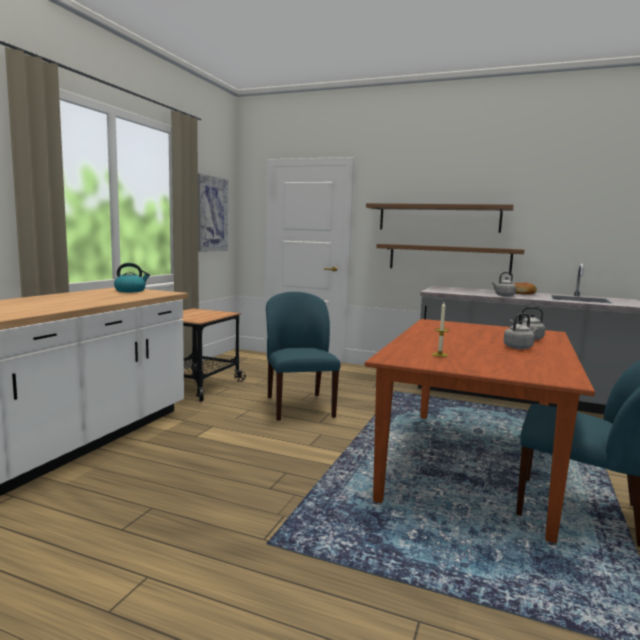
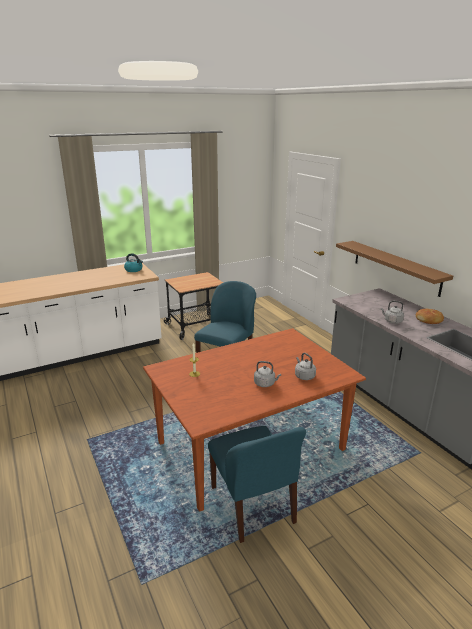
camera: 40 degrees right, 15 degrees up
(211, 214) = (241, 198): picture -> none
(438, 218) = (391, 227): brown shelf -> none

